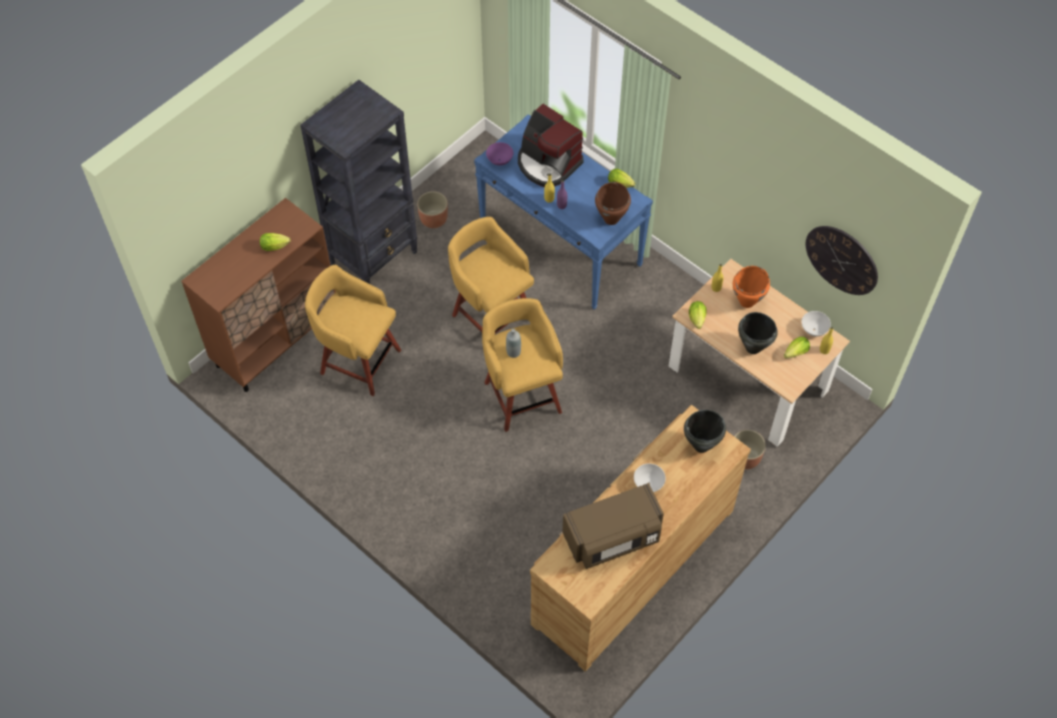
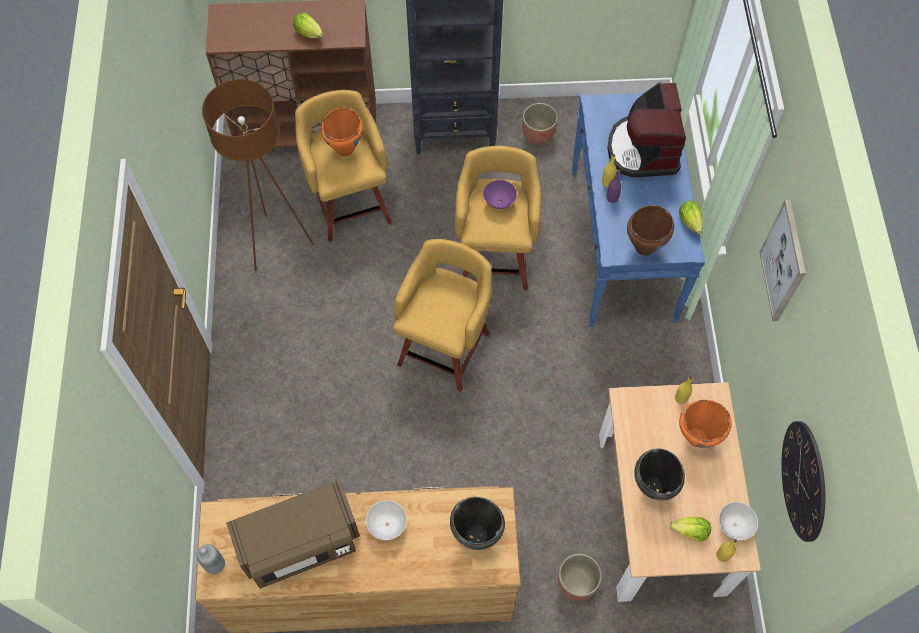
camera: 45 degrees right, 5 degrees up
(339, 425) = (277, 243): none -> brown floor lamp
(352, 313) = (345, 149): none -> orange cooking pot
(499, 161) = (601, 113): purple bowl -> purple bowl (499, 202)
(513, 352) = (436, 297): grey bottle -> grey bottle (215, 564)
(613, 537) = (300, 543): brown microwave -> brown microwave turned 45 degrees counterclockwise
(697, 320) = (627, 413): lettuce -> none
(729, 149) = (784, 261): none -> picture

